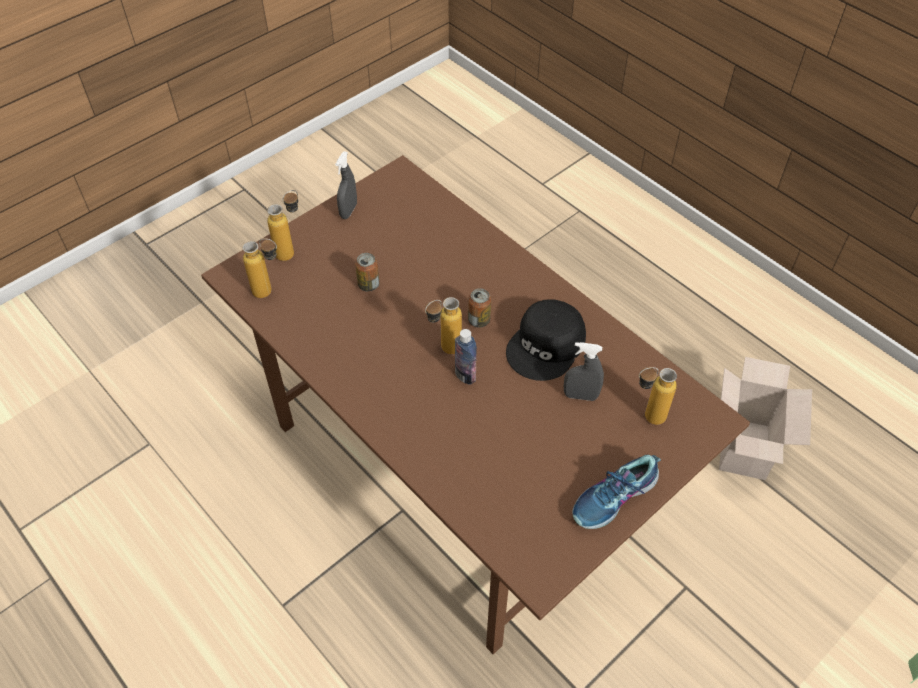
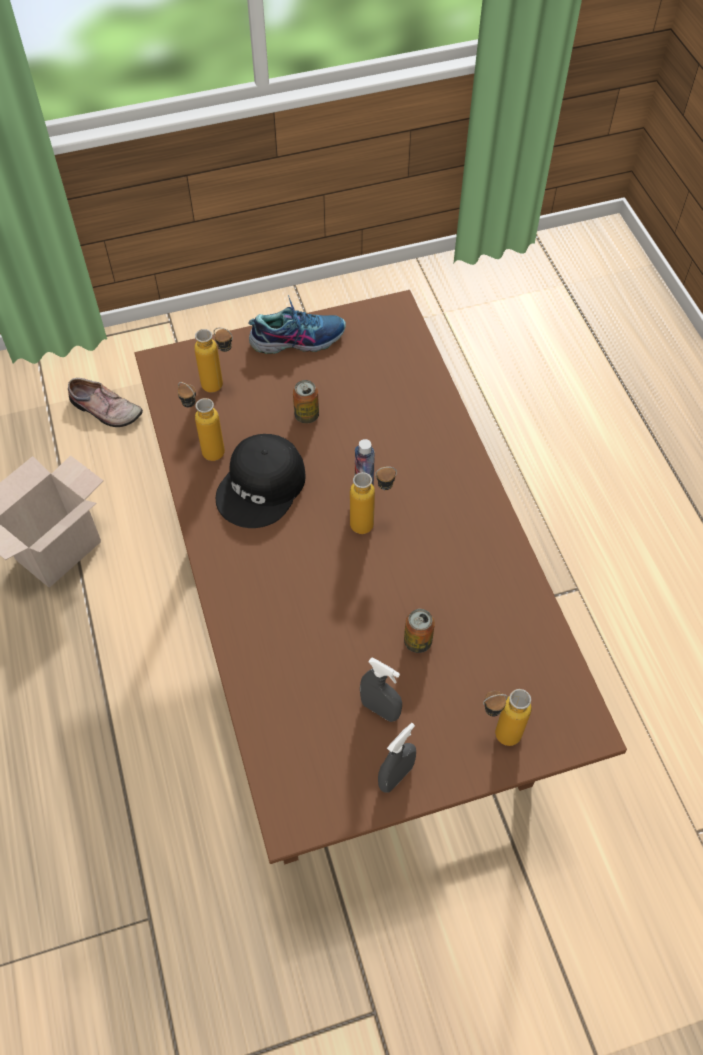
camera: 155 degrees left, 5 degrees up
(270, 292) = (543, 680): bottle -> bottle (206, 448)
(479, 320) = (315, 544): can -> can (306, 415)
(547, 346) = (262, 487): black cap -> black cap turned 150 degrees clockwise
(580, 396) = (265, 427): grey spray bottle -> grey spray bottle (380, 709)
(832, 599) = (104, 410): none -> shoe

